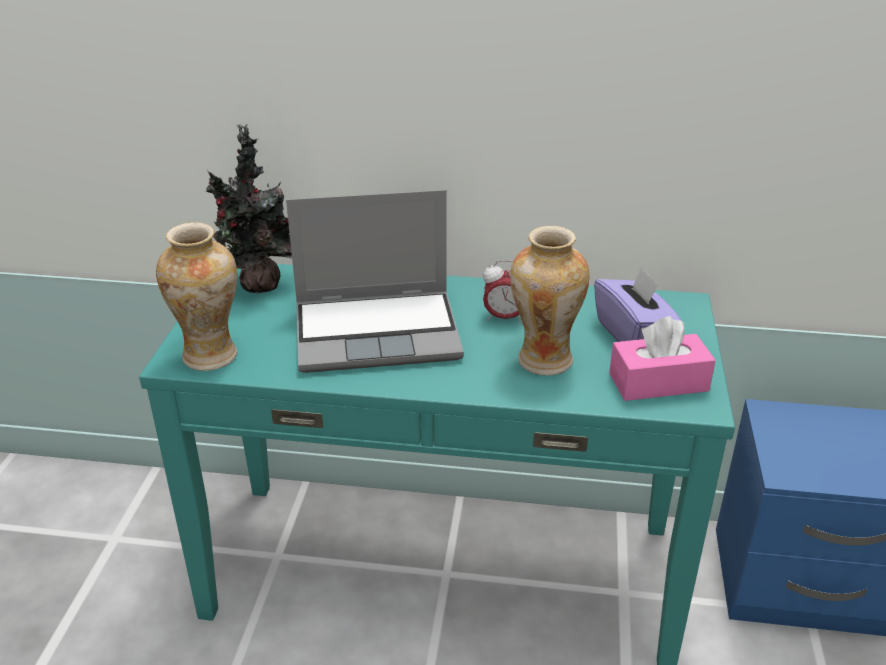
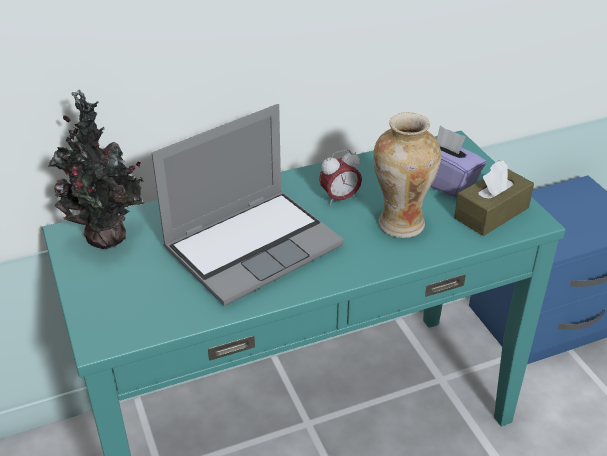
camera: 30 degrees left, 5 degrees up
(211, 357) = (129, 322): vase -> none
(658, 382) = (491, 213): pink tissue box -> brown tissue box

